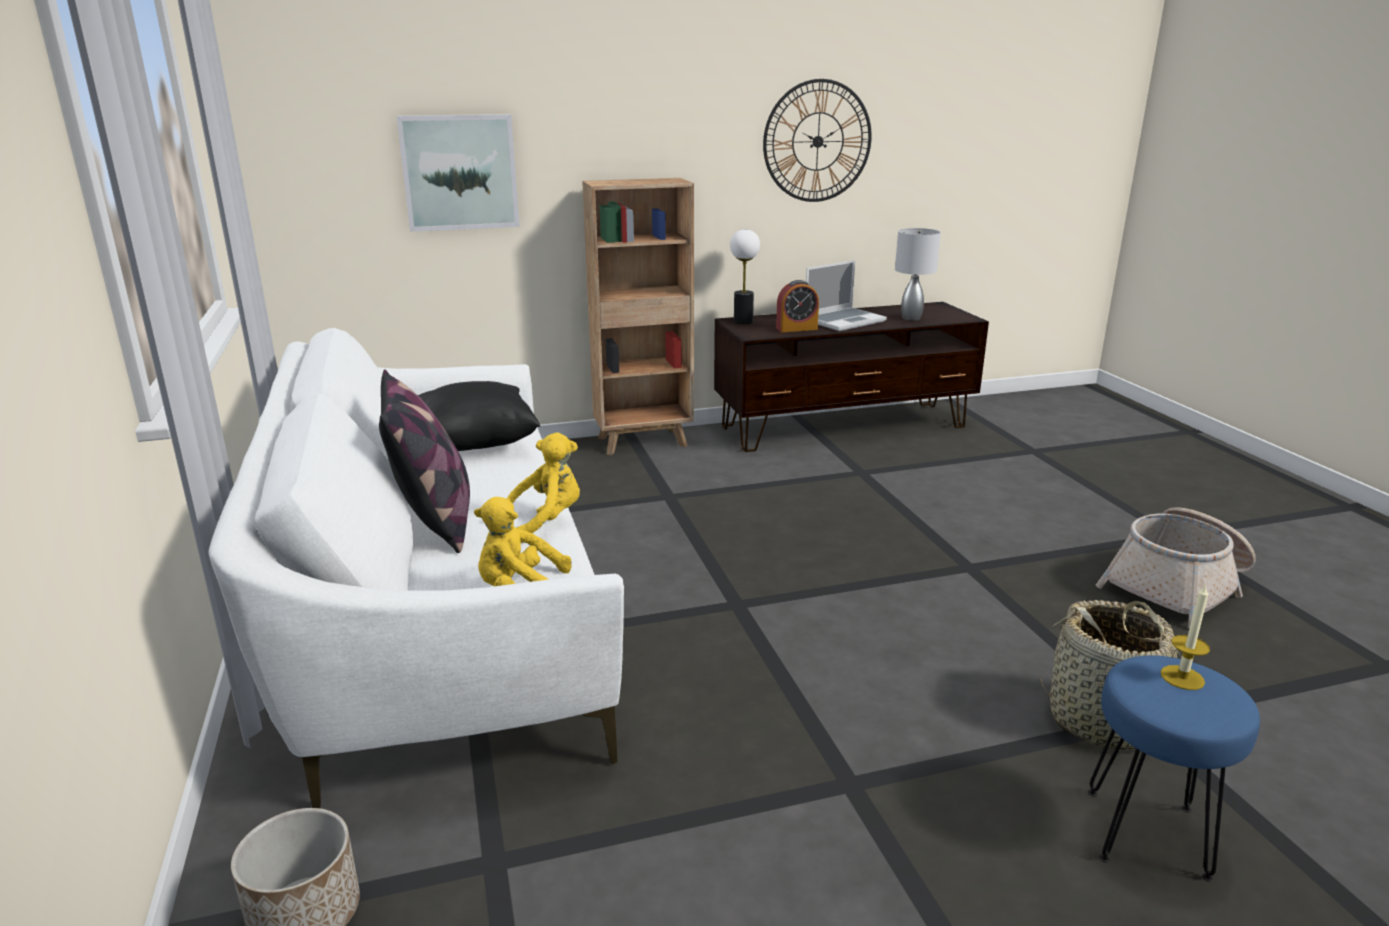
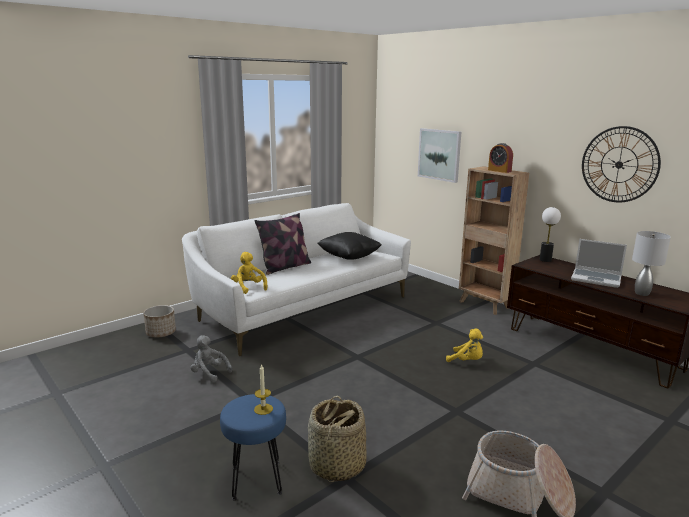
camera: 65 degrees right, 5 degrees down
(546, 521) = (297, 279): yellow plush toy -> yellow plush toy (467, 361)
(670, 836) = (209, 373): none -> grey plush toy
(796, 329) = (556, 271): alarm clock -> alarm clock (499, 171)

